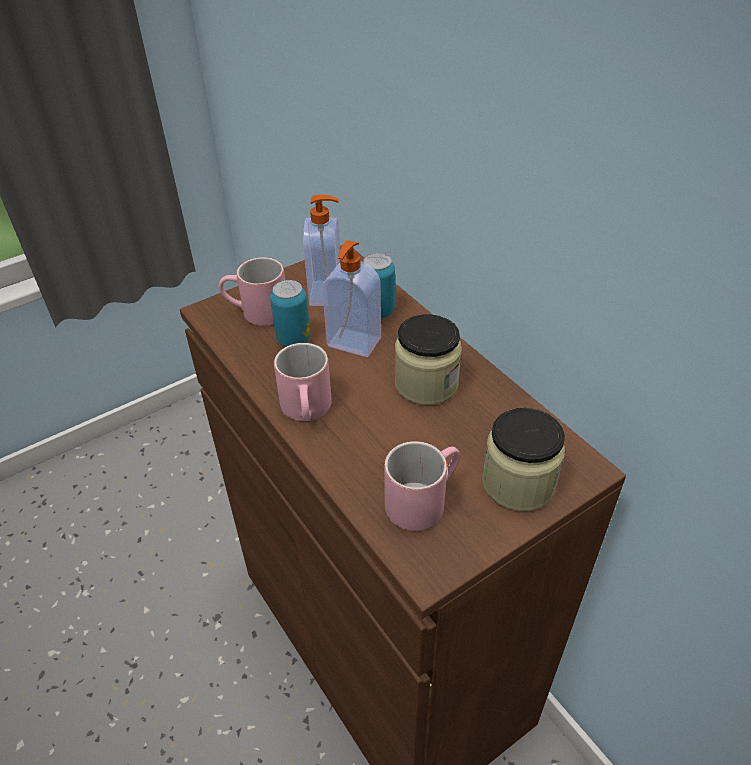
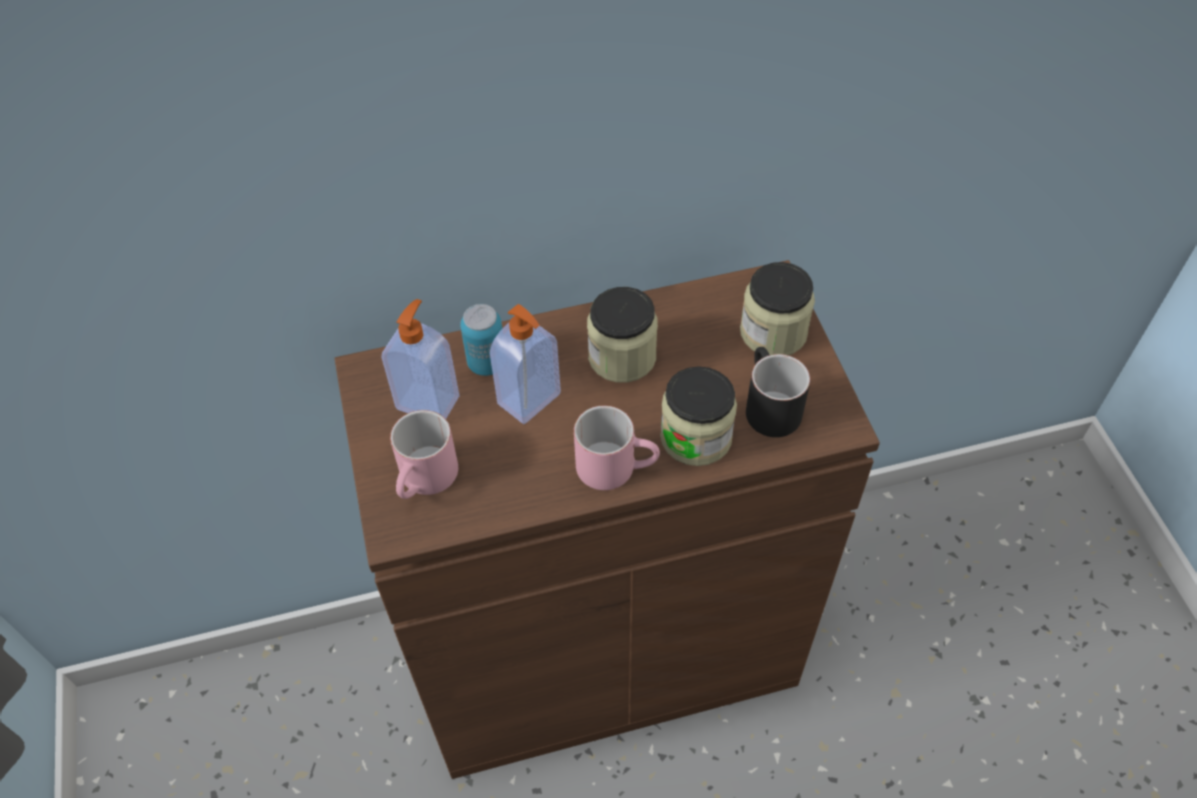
camera: 70 degrees left, 10 degrees up
(293, 339) = (495, 454): can -> none
(361, 454) = (696, 437): none -> jar
(422, 499) = (767, 406): pink mug -> black mug

